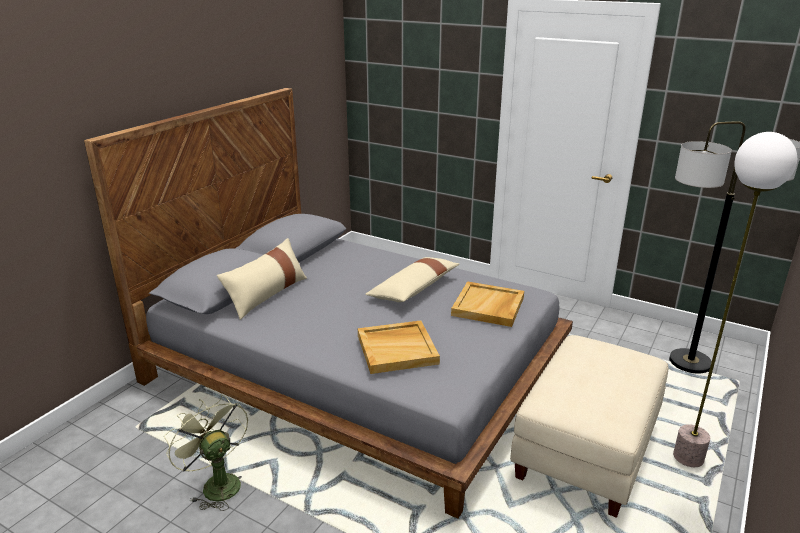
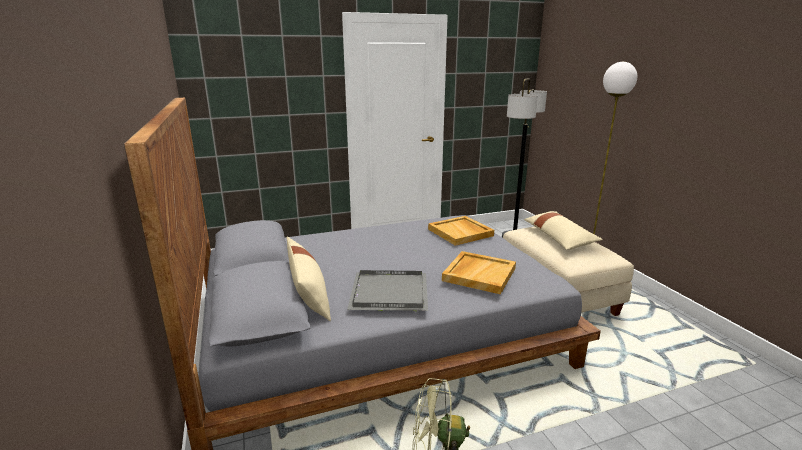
camera: 50 degrees left, 5 degrees down
(308, 322) = (388, 292): none -> grey tray
(414, 289) = (401, 243): beige pillow -> beige pillow (559, 237)

